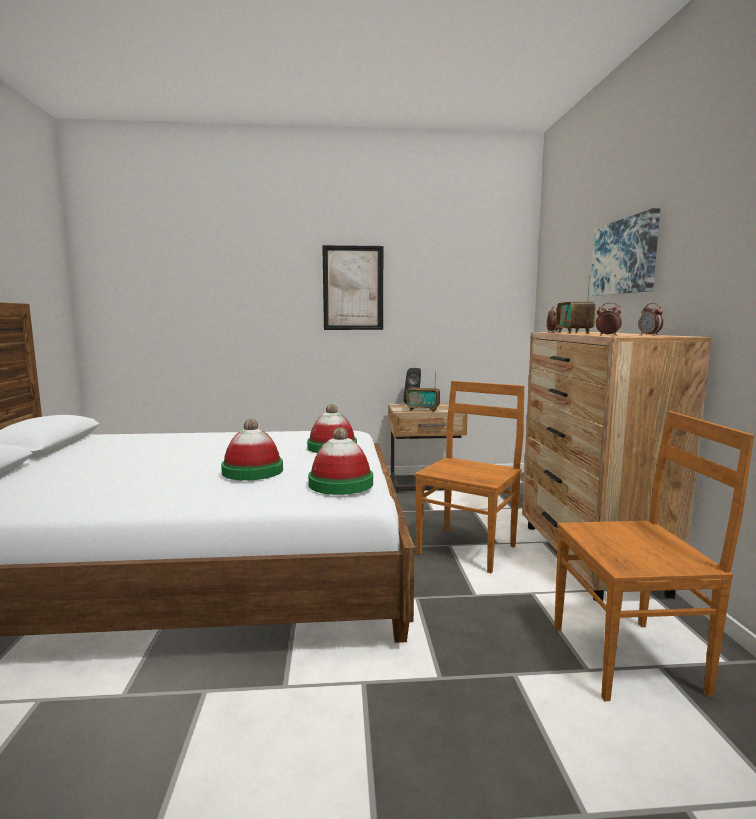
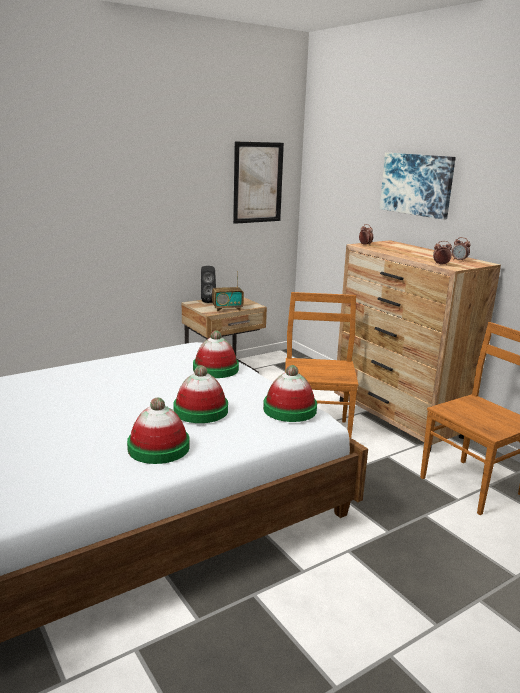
camera: 30 degrees left, 10 degrees up
(164, 491) = (158, 447): none -> hat
(353, 288) = (143, 186): picture -> picture (258, 182)
(574, 333) = (392, 251): radio -> none

